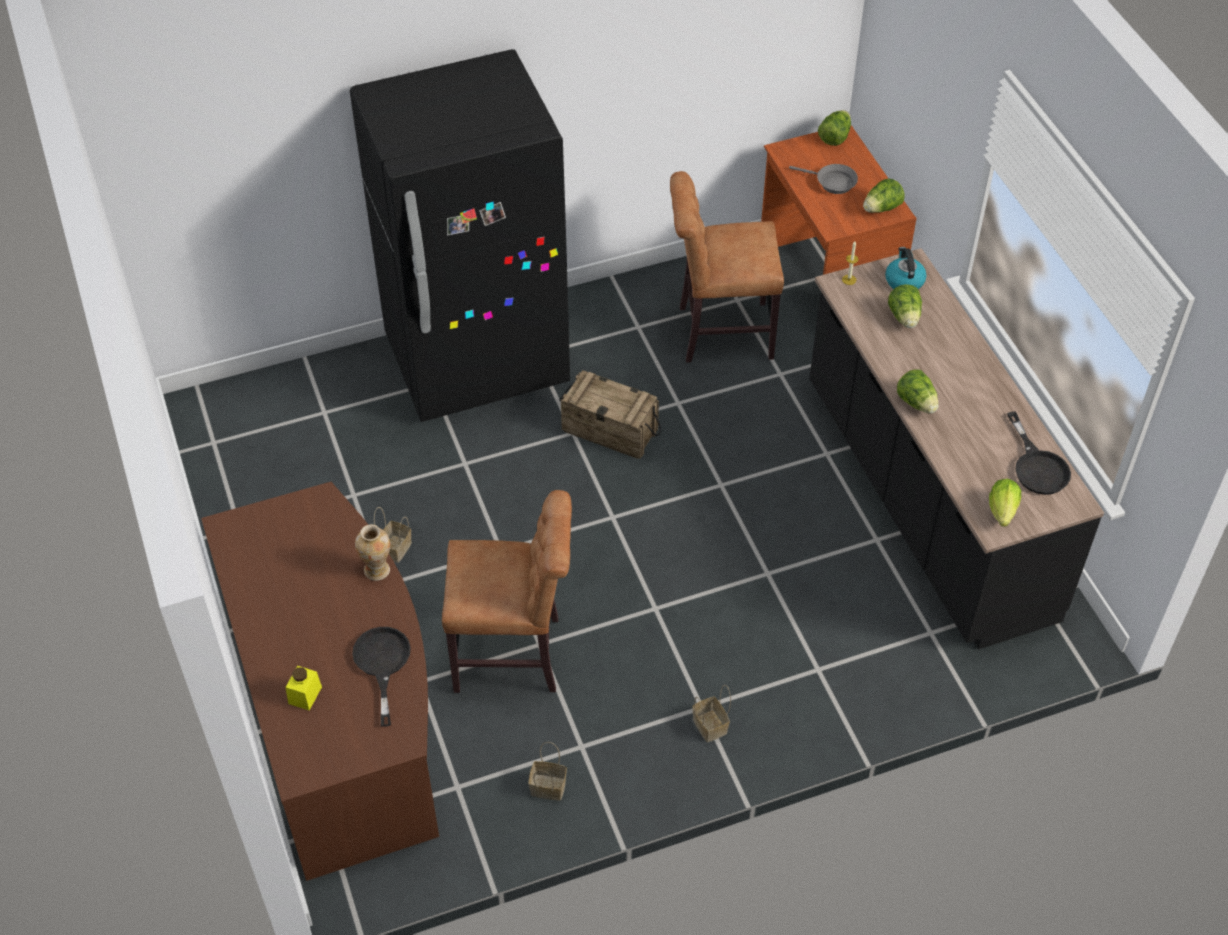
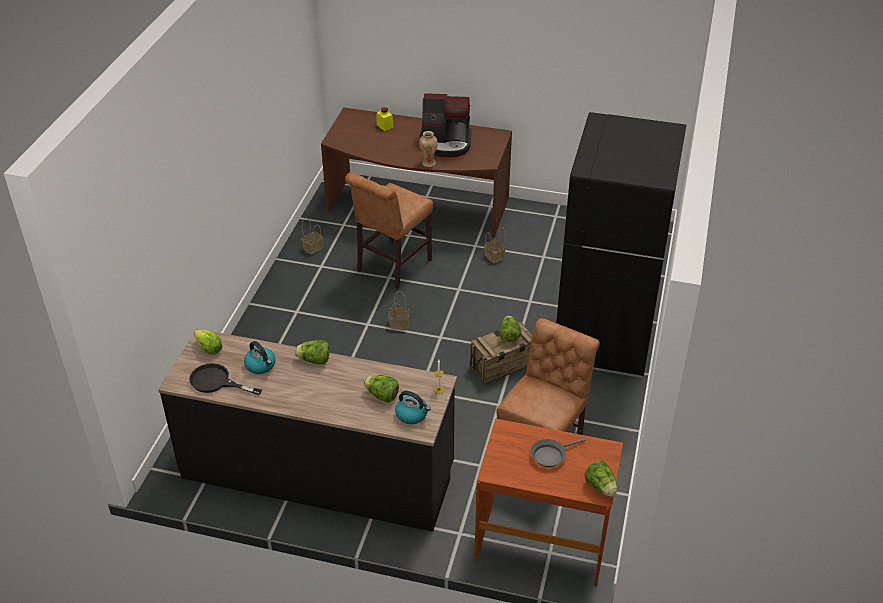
camera: 125 degrees right, 10 degrees down
(302, 580) = (446, 143): none -> coffee machine
(382, 664) = (377, 148): black frying pan -> none
(711, 726) = (283, 309): basket -> basket (398, 324)
(881, 208) = (501, 466): lettuce -> lettuce (509, 336)
(974, 444) = (261, 365): none -> kettle

